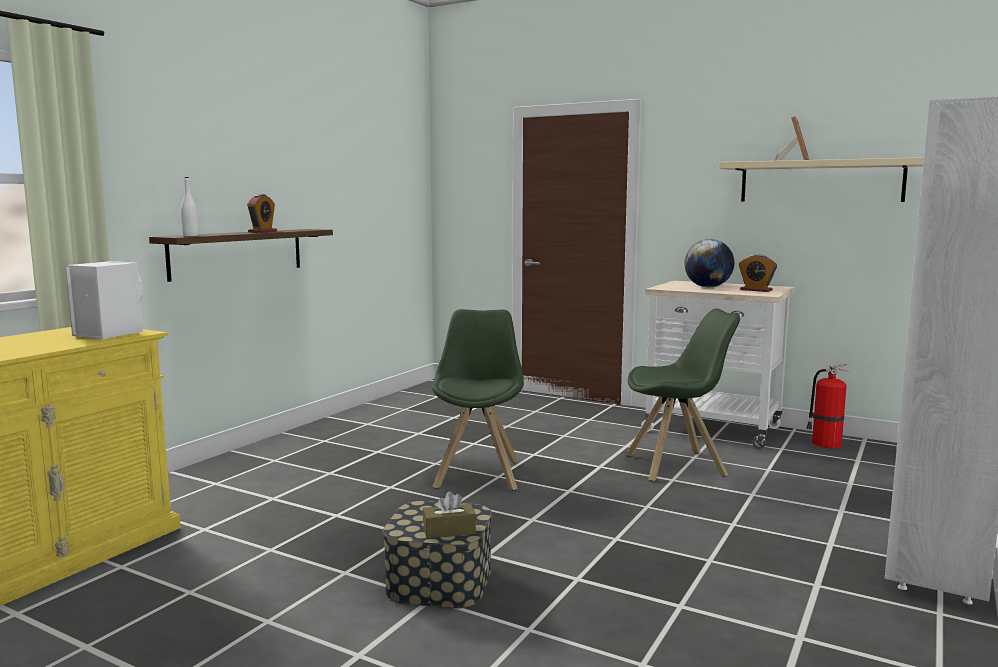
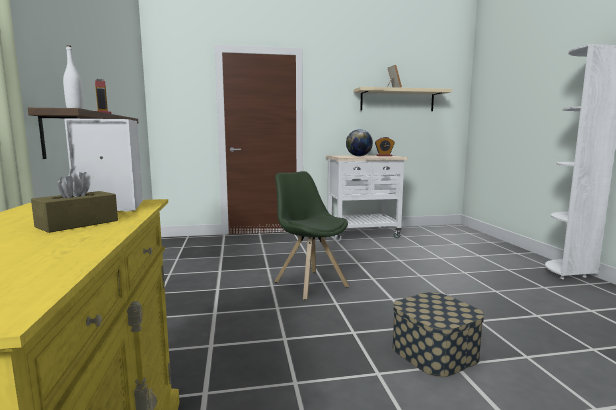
camera: 40 degrees left, 0 degrees up
(449, 531) = (458, 311): brown tissue box -> brown tissue box (77, 224)
(676, 465) = (386, 253): green chair -> none
(825, 443) = (412, 231): fire extinguisher -> none

